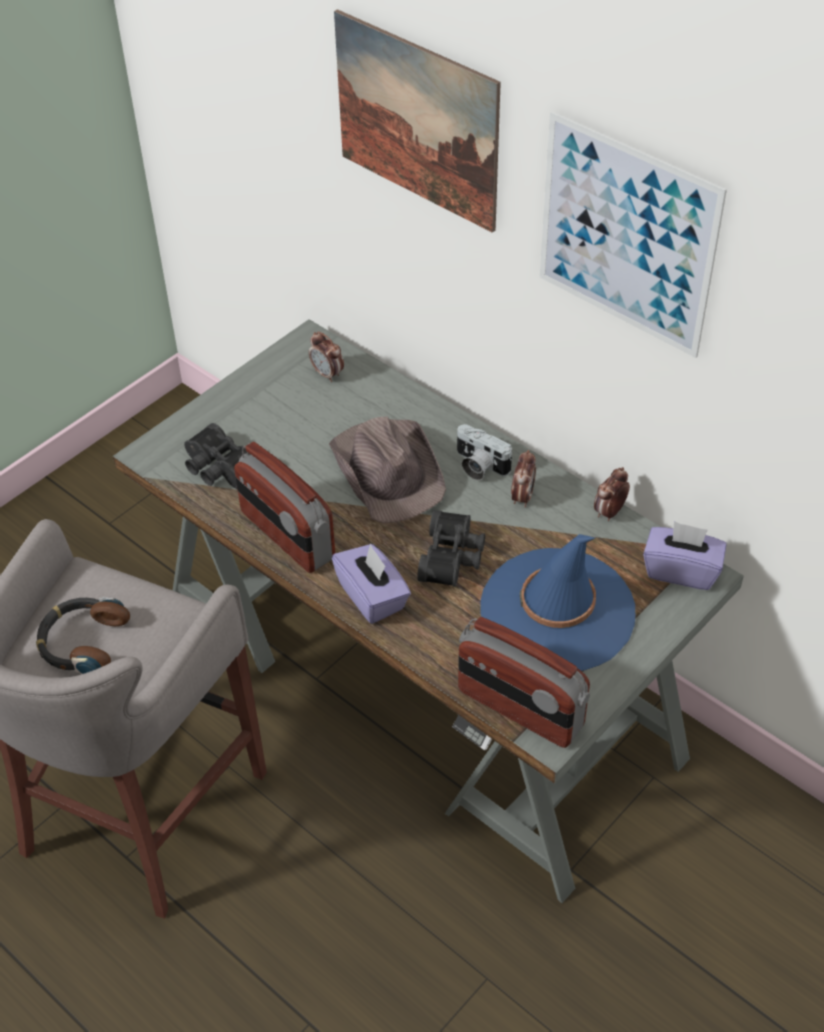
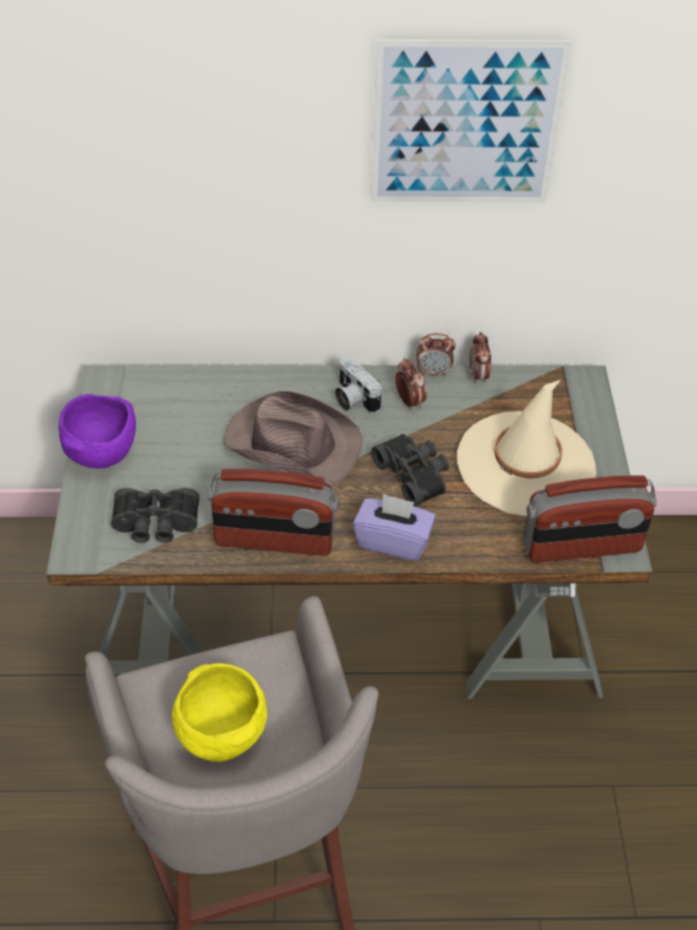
camera: 45 degrees left, 0 degrees up
(82, 641) = (220, 733): headphones -> yellow bowl
(245, 392) = (102, 453): none -> purple bowl
(327, 374) = (154, 399): alarm clock -> alarm clock (434, 372)
(417, 120) = (211, 108): picture -> none
(478, 466) = (353, 399): camera -> camera turned 60 degrees clockwise
(557, 611) = (526, 465): blue hat -> beige hat
(681, 570) = (567, 386): purple tissue box -> none

